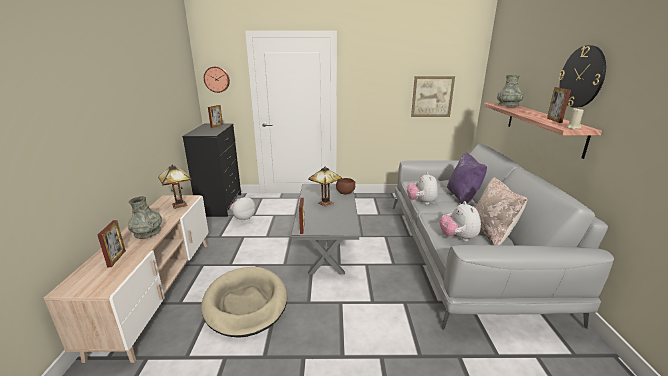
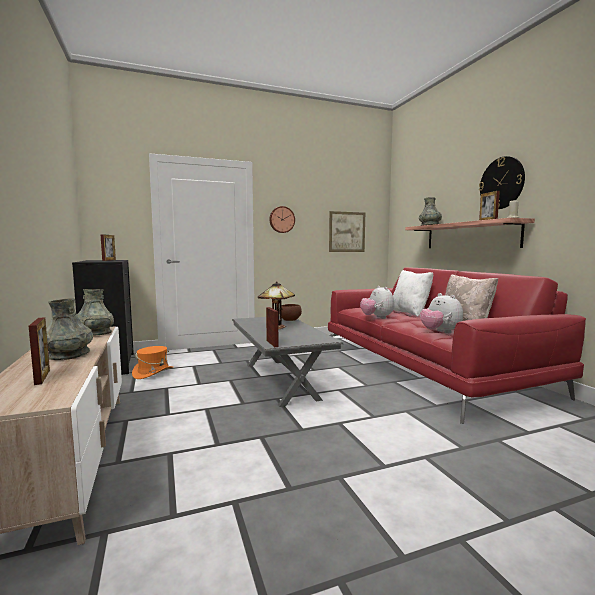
camera: 20 degrees left, 15 degrees down
(180, 205) = (95, 334): table lamp -> grey vase
(217, 79) = (109, 206): wall clock -> wall clock (281, 219)
(243, 218) = (153, 373): plush toy -> orange hat
(246, 303) = (220, 444): beige dog bed -> none
(463, 197) = (410, 312): purple pillow -> white pillow
(464, 253) = (426, 369): grey sofa -> red sofa

